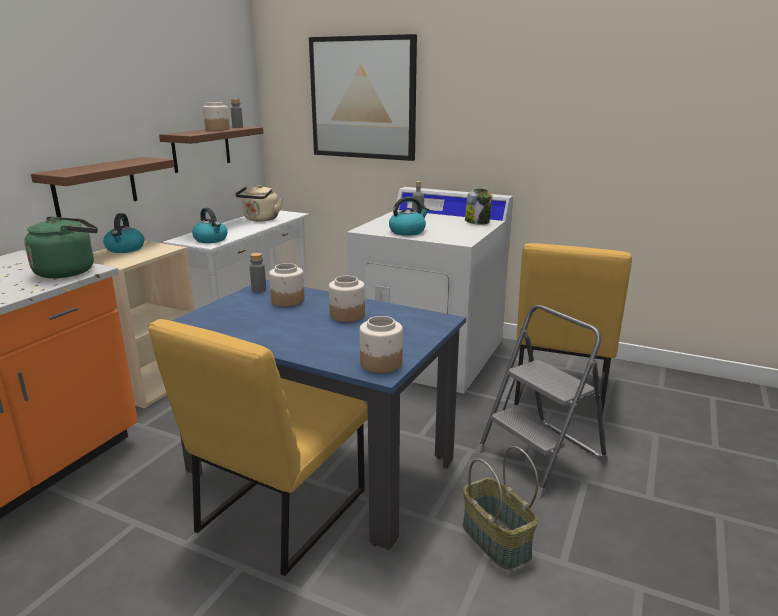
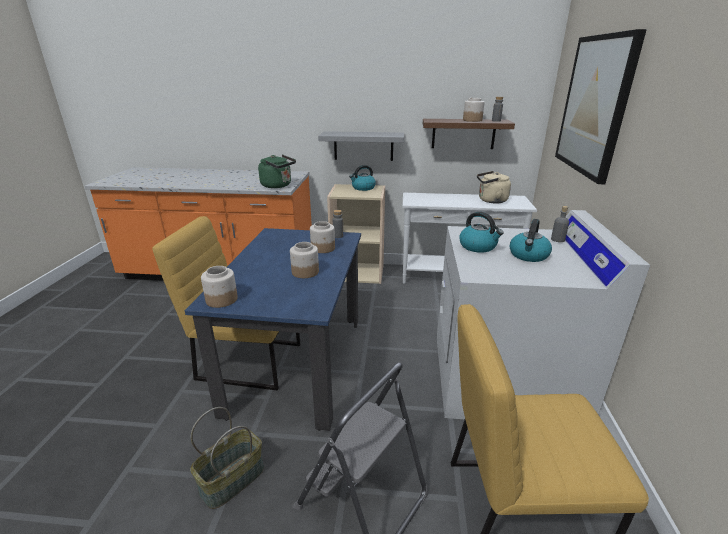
camera: 70 degrees right, 5 degrees up
(95, 187) = (363, 146): brown shelf -> grey shelf
(211, 240) = (421, 201): kettle -> kettle (528, 255)
(477, 222) = (571, 273): jar -> none

